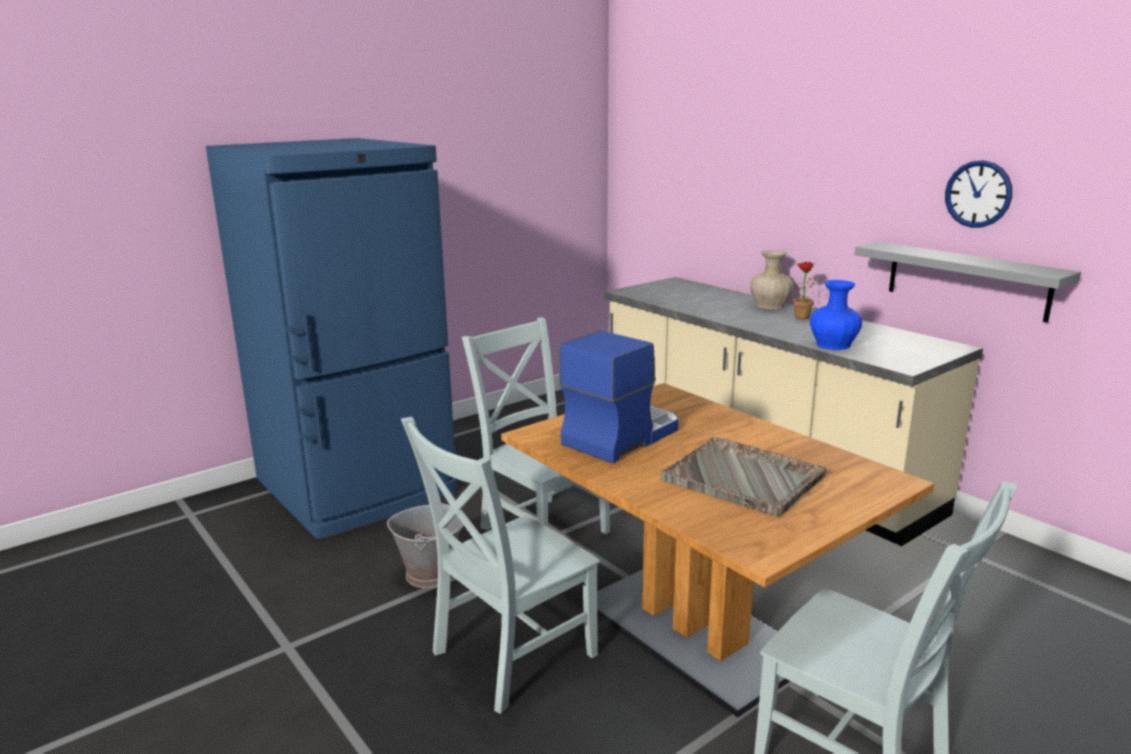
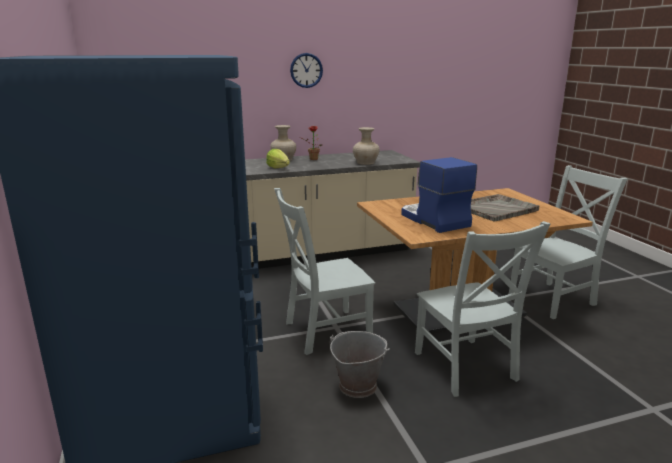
camera: 70 degrees left, 0 degrees up
(715, 311) = (278, 168): none -> lettuce
(833, 345) = (366, 162): blue vase -> beige vase
(967, 280) = (380, 120): grey shelf -> none
(978, 194) = (380, 77): wall clock -> wall clock (306, 70)

